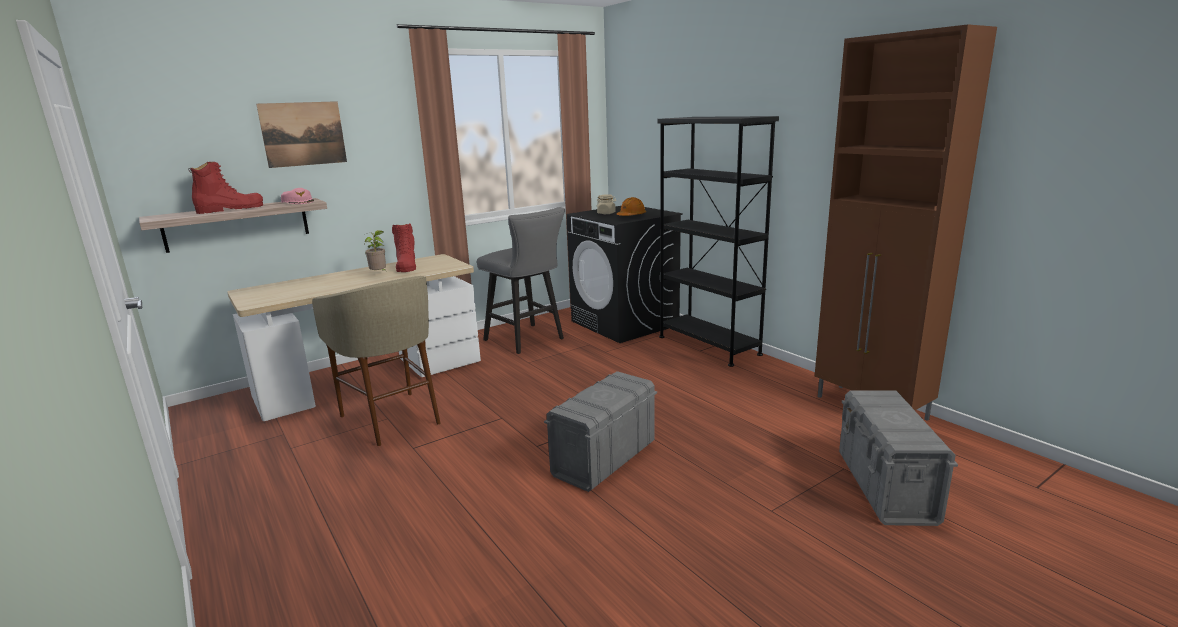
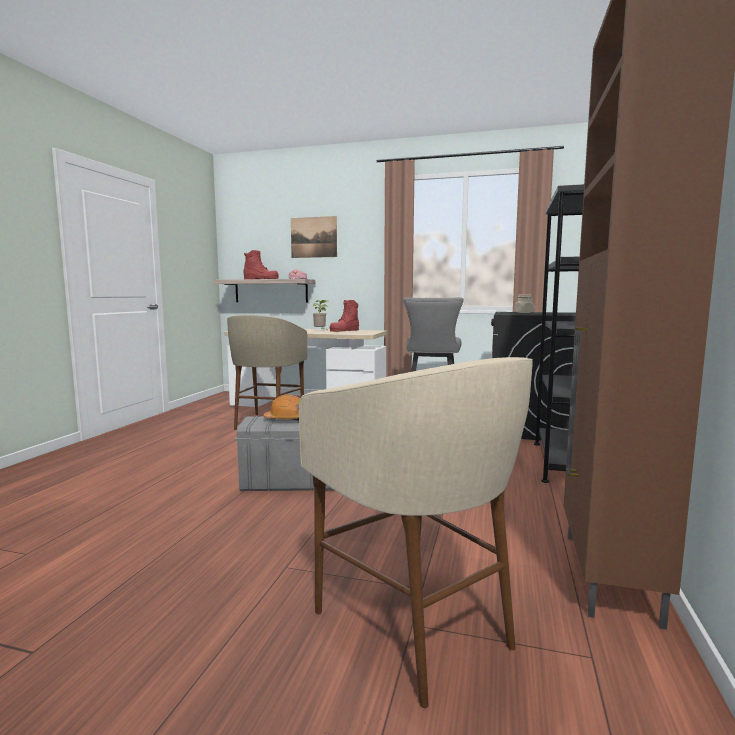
camera: 50 degrees right, 10 degrees down
(631, 216) = (533, 314): orange hard hat -> orange hard hat (286, 419)
(885, 487) = (414, 627): grey storage box -> beige stool

